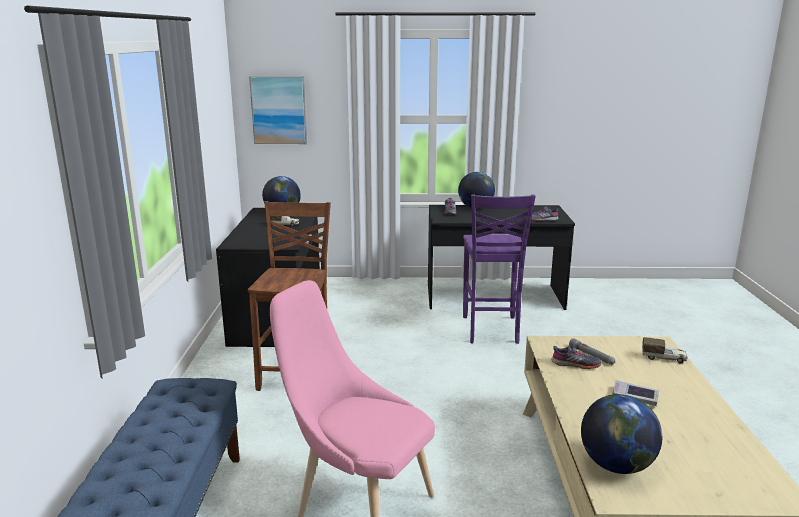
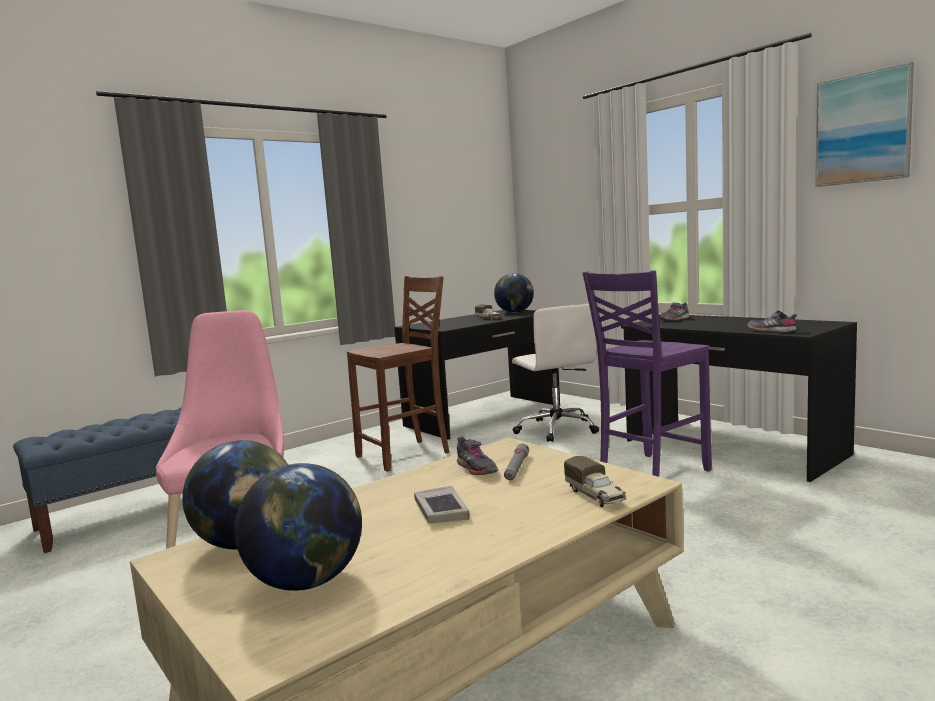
camera: 50 degrees right, 10 degrees down
(279, 110) = (546, 210): picture -> picture (863, 128)
(364, 312) = (556, 429): none -> white office chair
(475, 207) = (720, 318): globe -> globe (307, 581)

